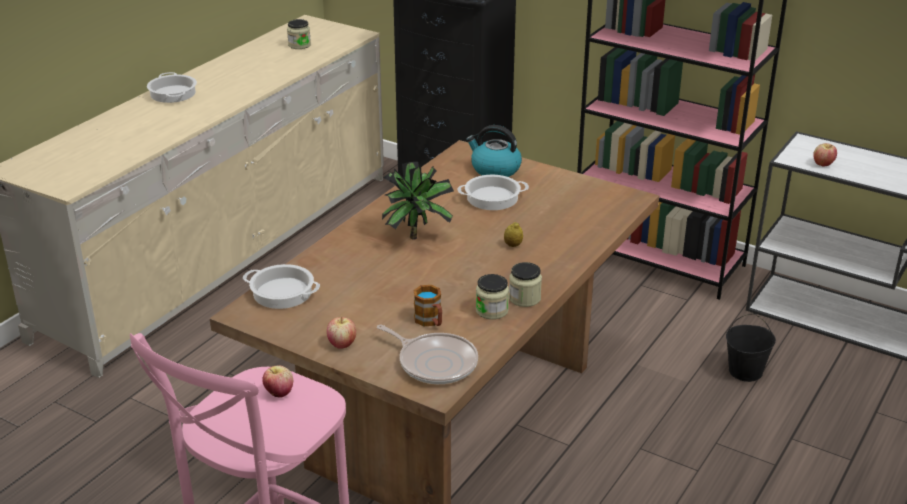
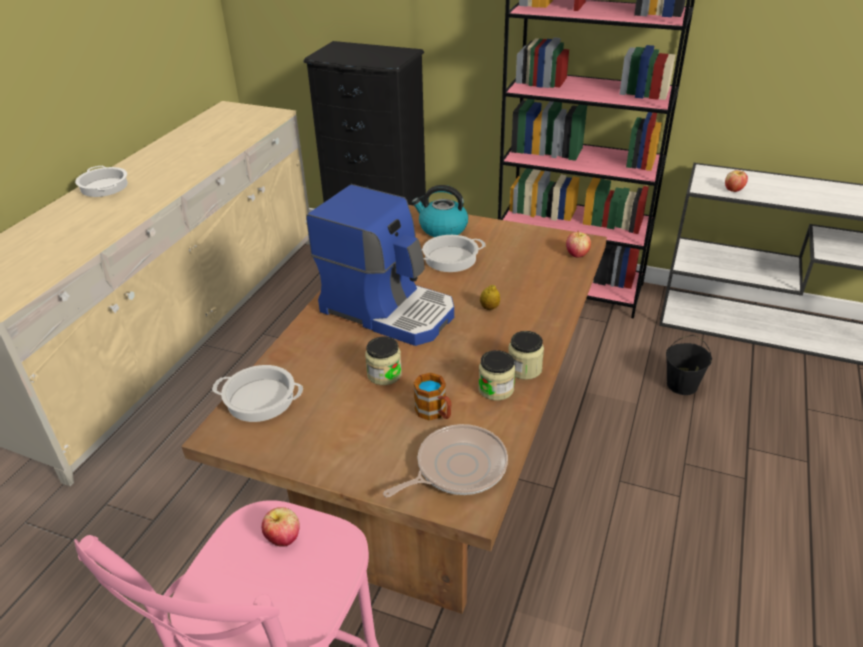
camera: 10 degrees left, 5 degrees up
(299, 45) = (223, 128): jar -> jar (384, 374)
(342, 344) = (344, 459): apple -> apple (577, 254)
(417, 236) = (389, 310): potted plant -> coffee machine
(435, 362) = (457, 467): frying pan -> frying pan turned 60 degrees counterclockwise

